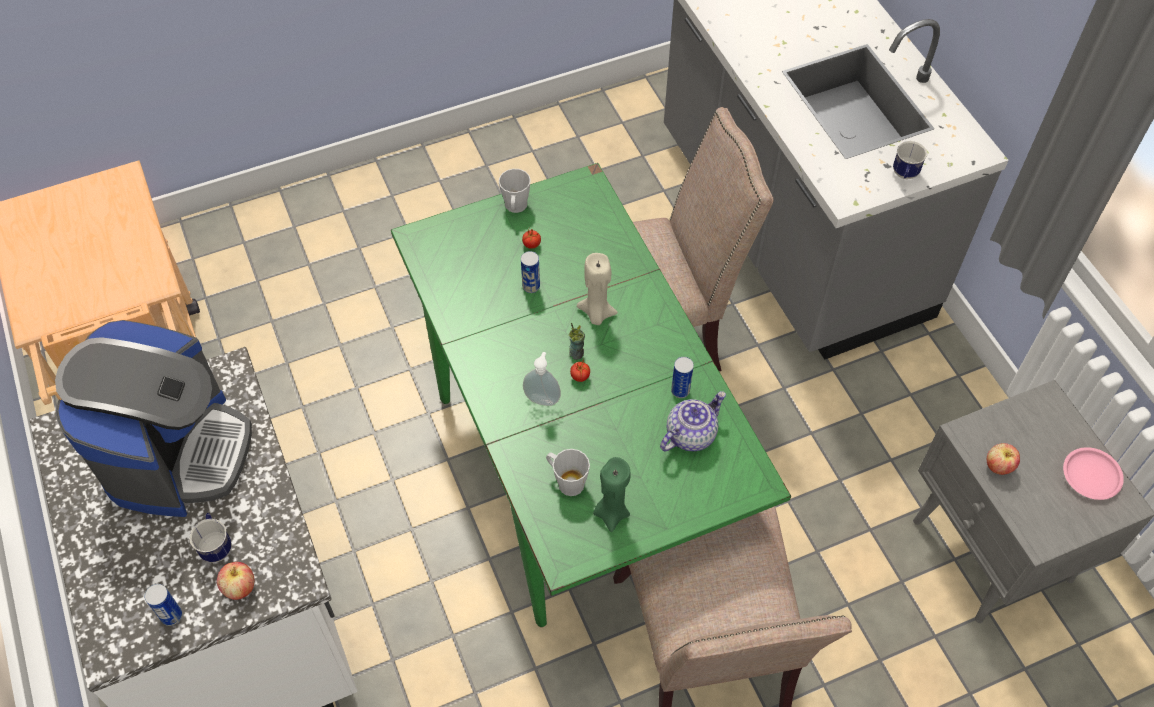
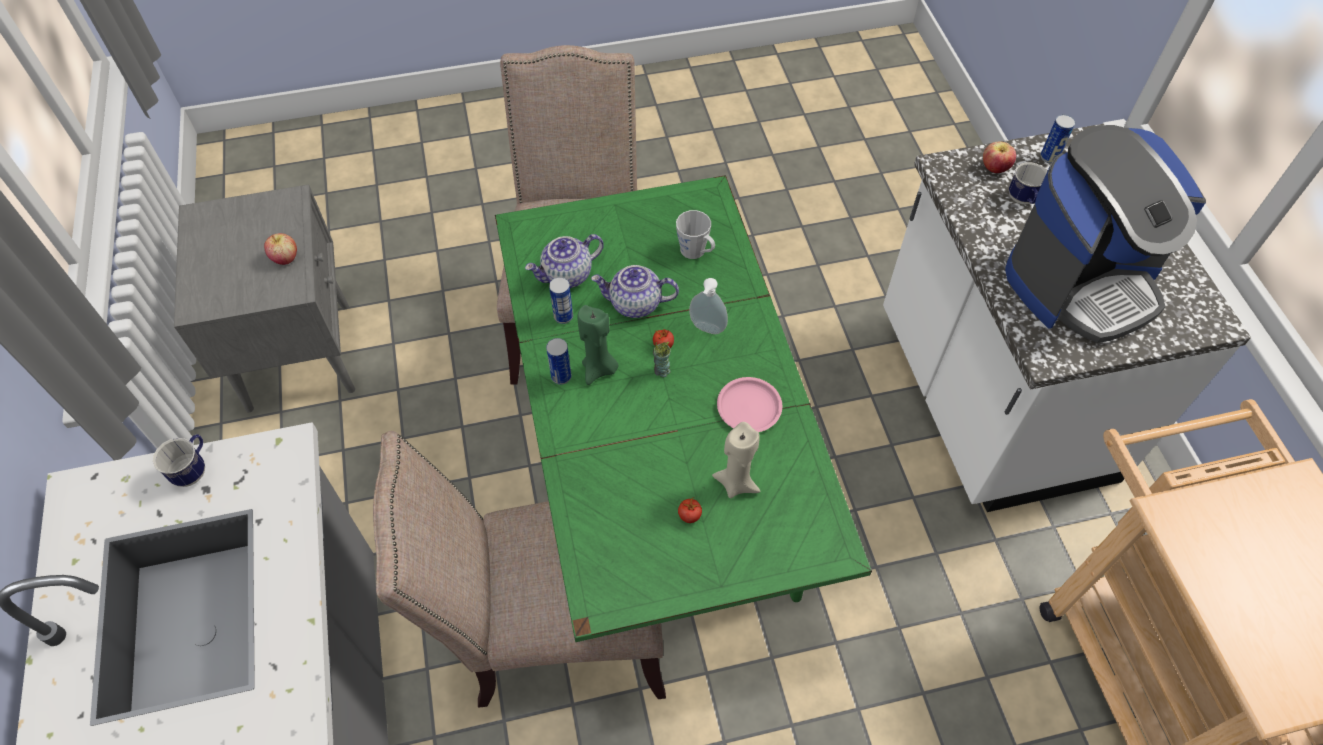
camera: 170 degrees left, 0 degrees up
(176, 453) = (1081, 282): coffee machine -> coffee machine turned 135 degrees counterclockwise
(515, 207) = (702, 577): grey mug -> none
(531, 286) = (699, 458): can -> can (561, 376)
(596, 313) = (629, 412): beige candle -> beige candle (736, 482)
(611, 513) = (660, 222): green candle -> green candle (599, 369)
(616, 413) = (635, 304): none -> teapot
(1090, 476) = (209, 240): pink plate -> pink plate (749, 407)

